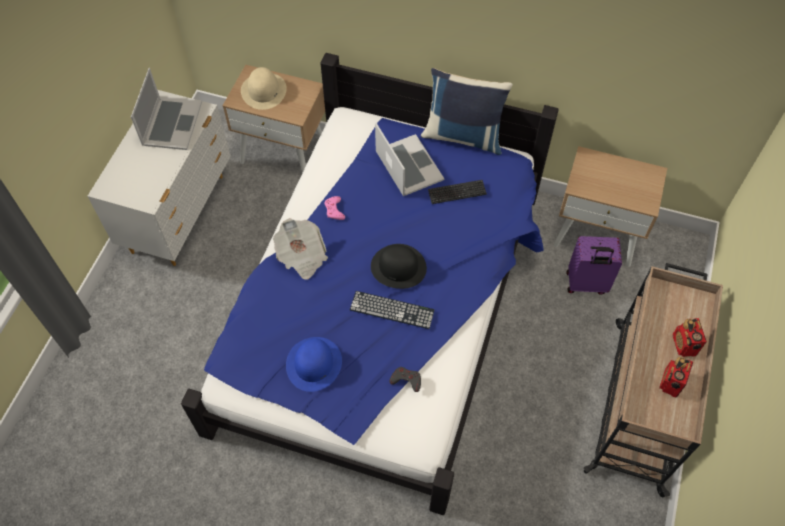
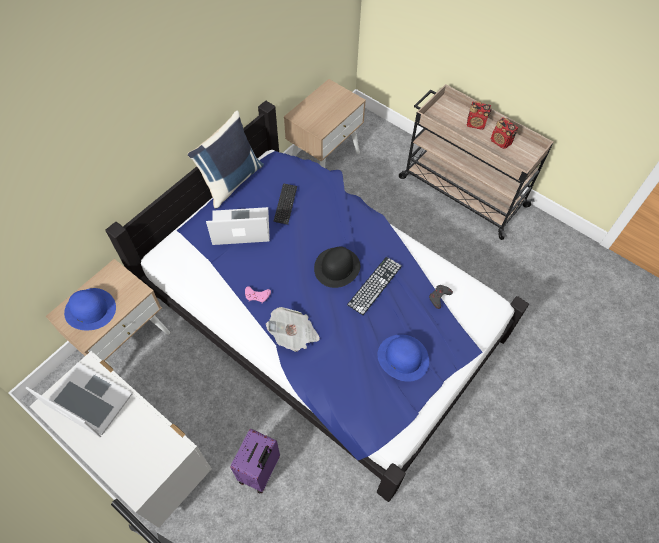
camera: 70 degrees left, 0 degrees up
(264, 91) = (90, 309): beige hat -> blue hat
(586, 284) = (362, 181): purple suitcase -> purple suitcase (260, 471)

